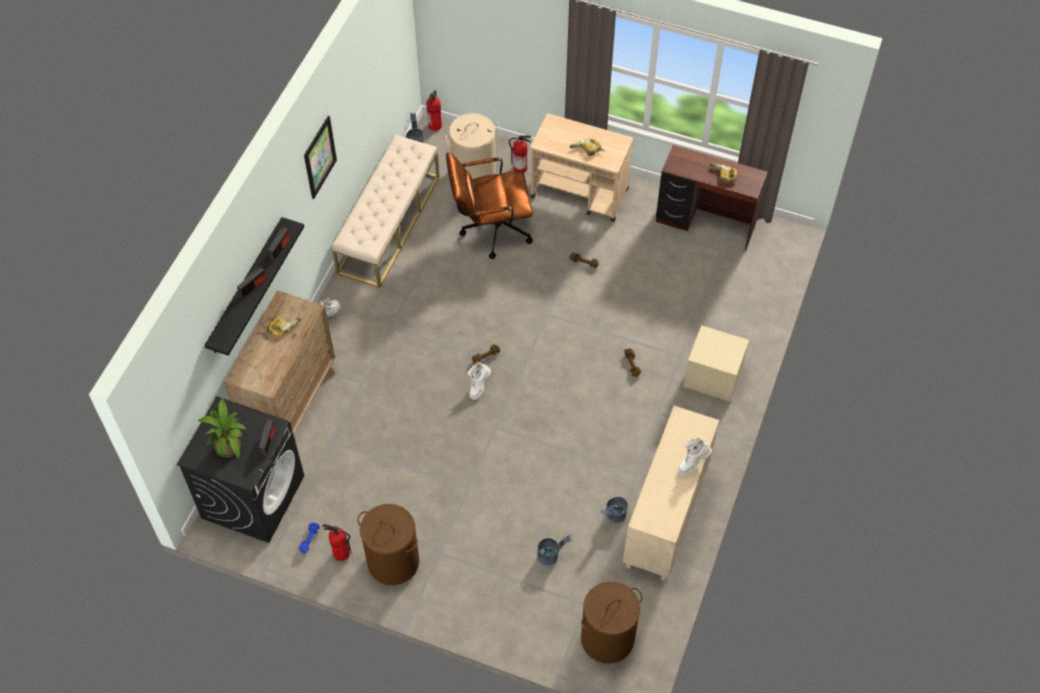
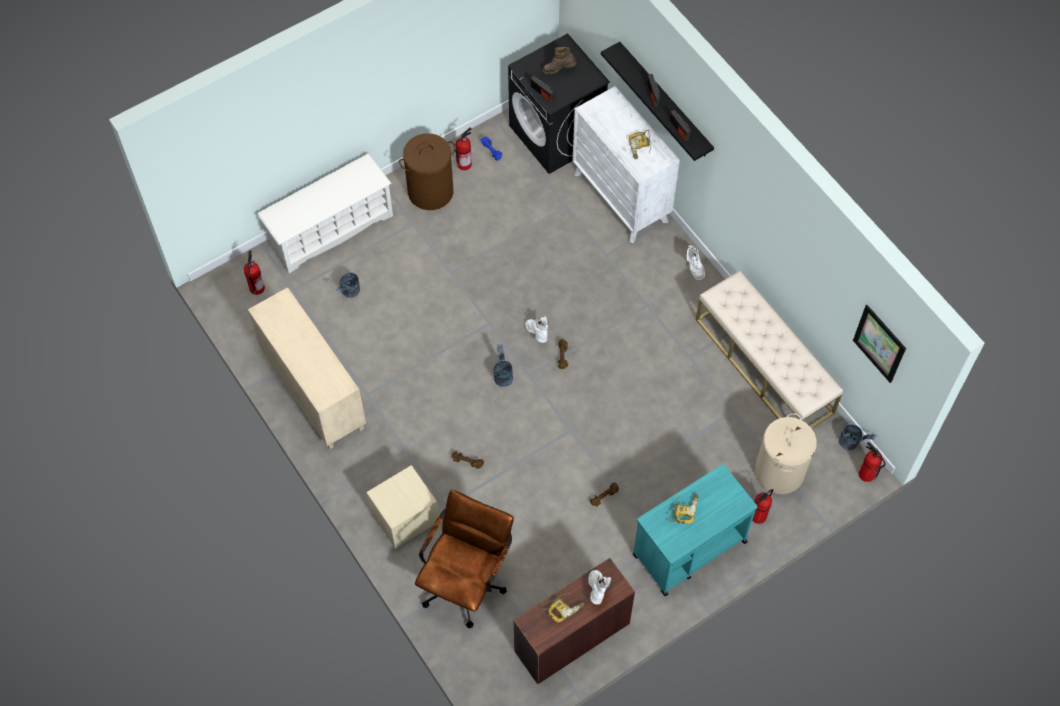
camera: 125 degrees right, 5 degrees up
(229, 444) = (559, 70): potted plant -> brown boot
(291, 405) = (621, 197): brown dresser -> white dresser
(319, 157) = (767, 210): picture -> picture (879, 343)
(490, 230) = (699, 443): brown office chair -> brown office chair (466, 580)
(498, 619) = (331, 229): none -> white shoe rack
(580, 194) = (688, 548): beige cart -> turquoise cart
(607, 638) = (256, 287): brown laundry basket -> fire extinguisher
(613, 517) = (344, 354): grey bucket -> grey bucket (502, 375)
(692, 463) = (298, 366): white boot -> white boot (597, 590)

